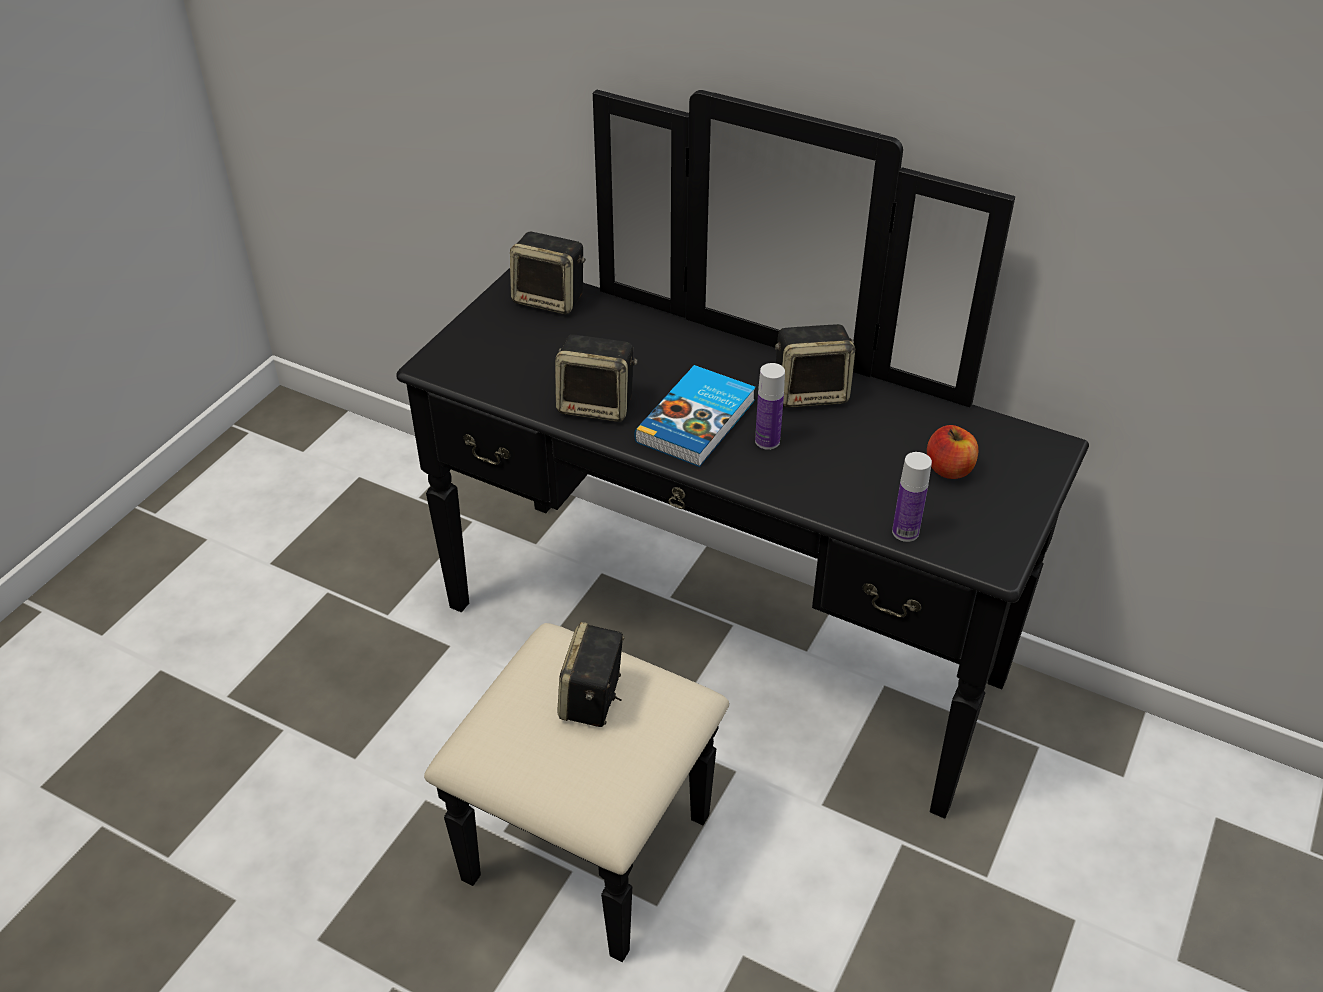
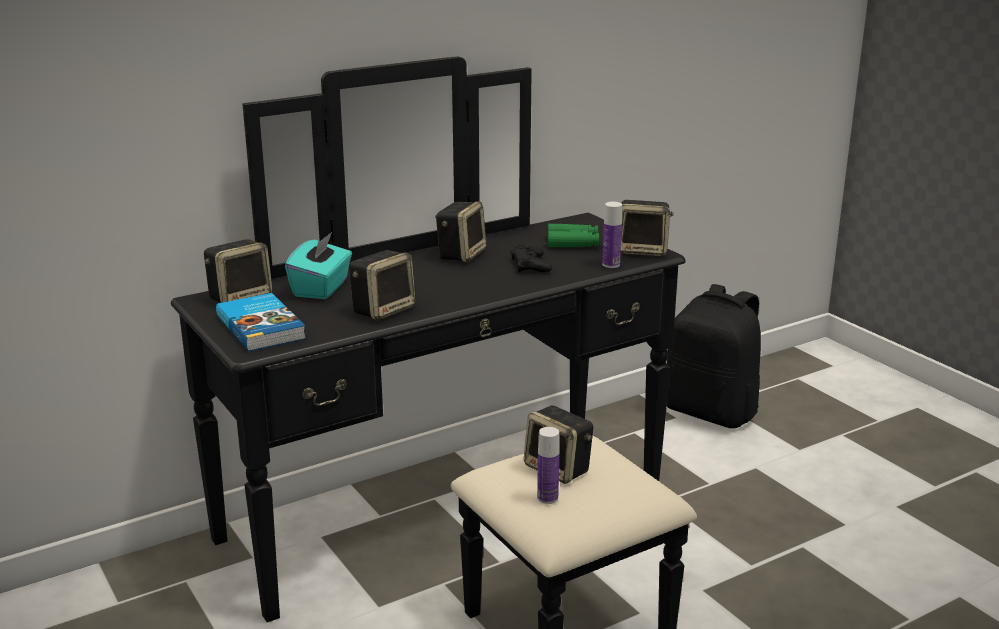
camera: 60 degrees left, 20 degrees down
(617, 338) = (321, 288): none -> turquoise tissue box
(698, 421) = (443, 287): book -> book (262, 327)
(767, 441) = (489, 275): bottle -> bottle (547, 498)
(833, 461) = (530, 265): none -> black game controller
(949, 469) = (573, 243): apple -> green binoculars
(989, 545) = (643, 251): none -> speaker
(1179, 813) = (712, 412): none -> black backpack

